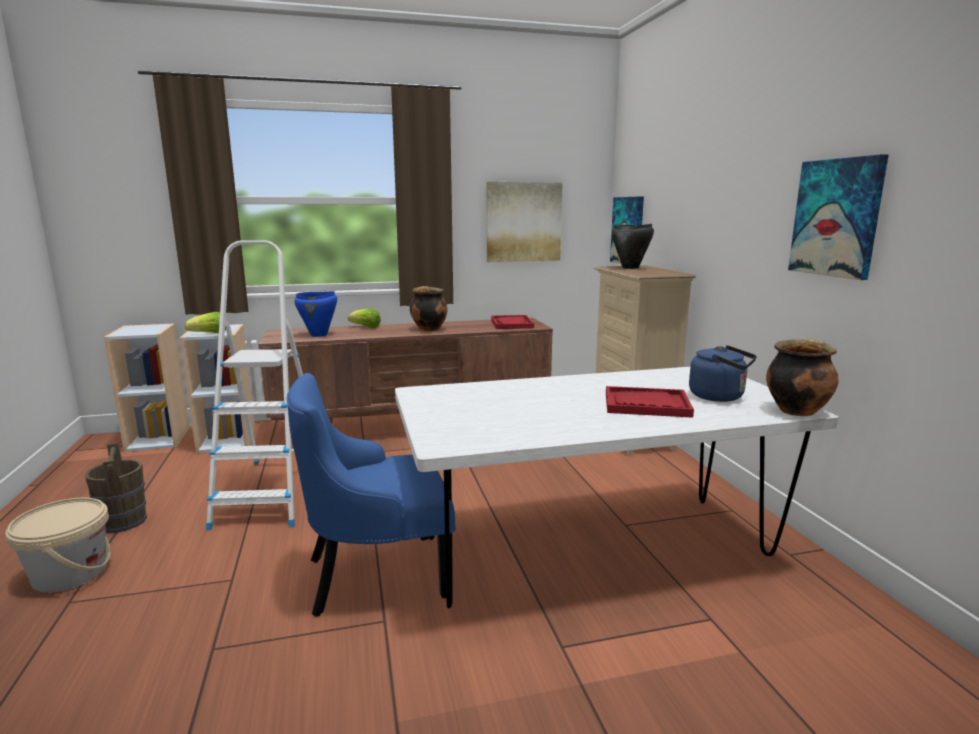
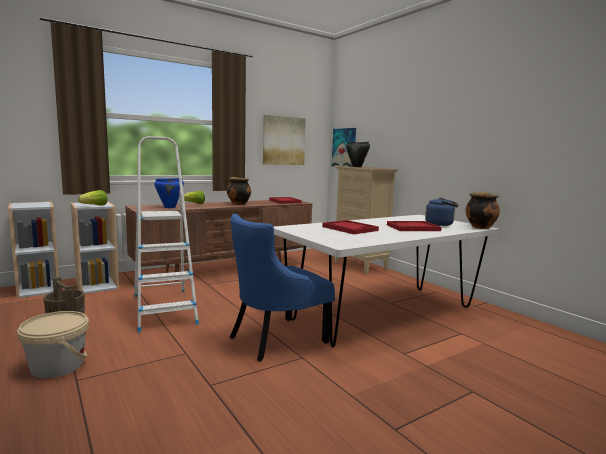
camera: 20 degrees left, 5 degrees down
(521, 400) = (349, 228): none -> red tray
(836, 218) = (483, 135): picture -> none

